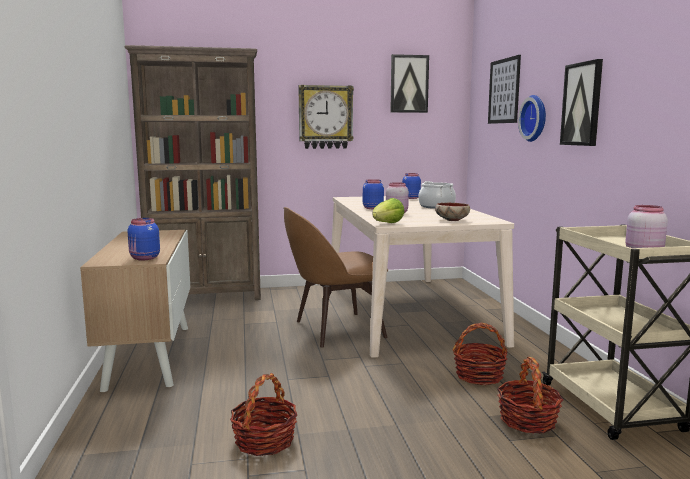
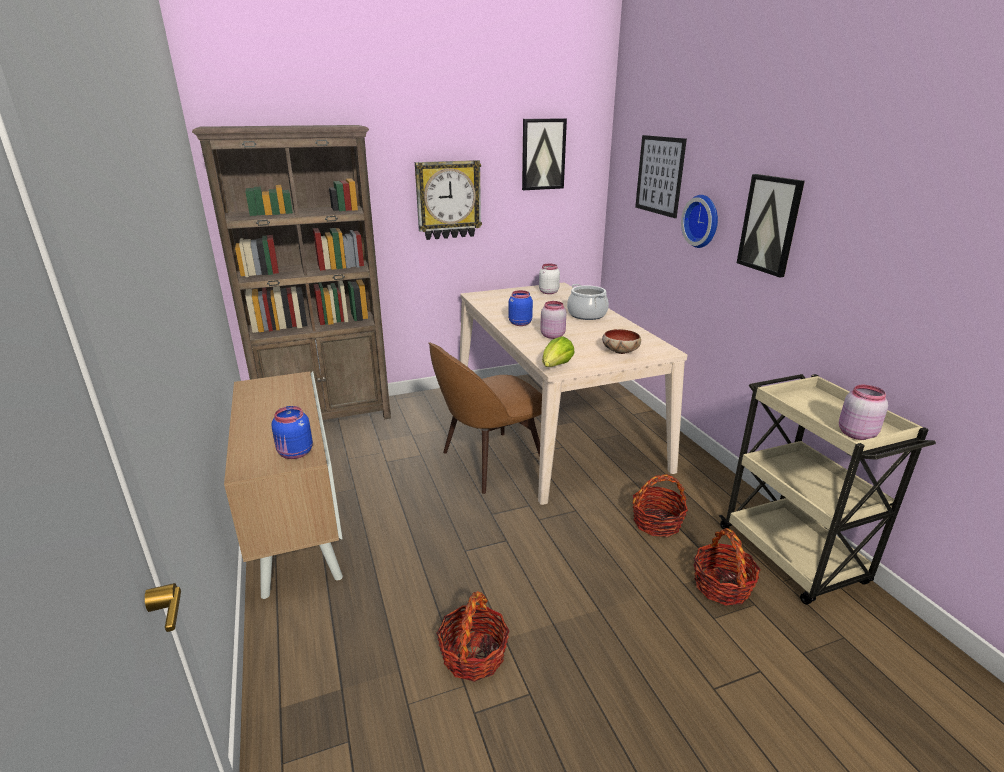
camera: 10 degrees left, 15 degrees up
(410, 198) = (548, 292): blue jar -> white jar

